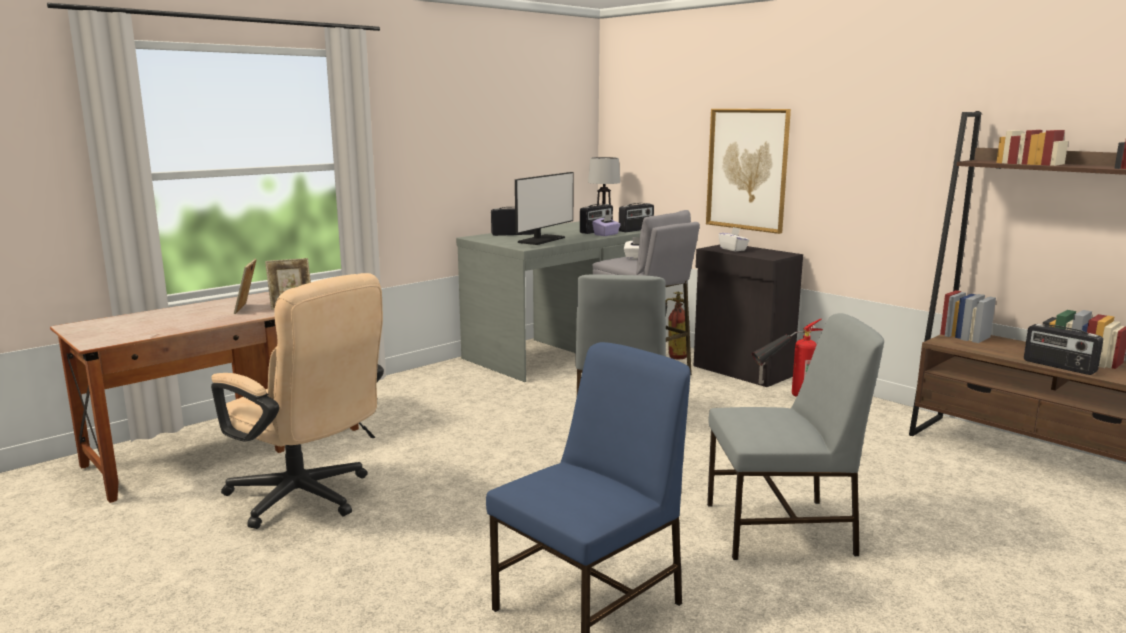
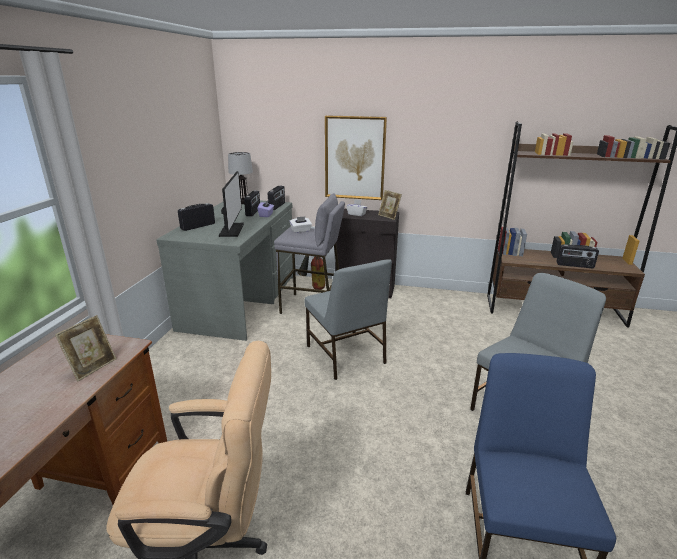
camera: 35 degrees left, 10 degrees up
(247, 308) = (45, 389): picture frame -> picture frame (389, 216)
(784, 396) = (407, 303): fire extinguisher -> none

